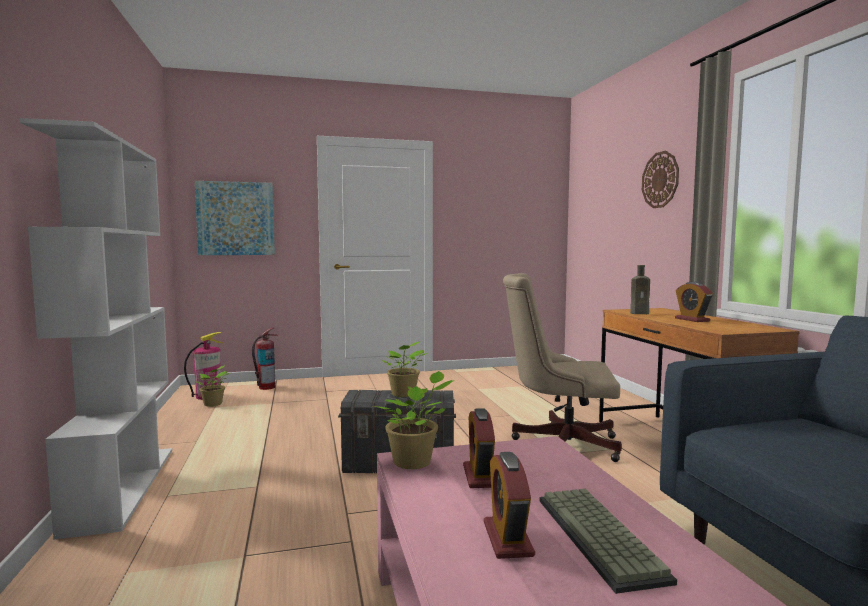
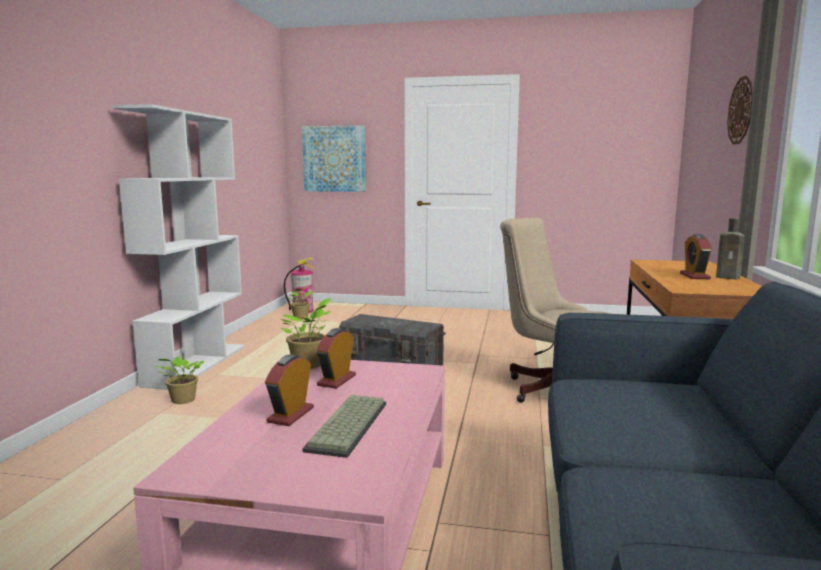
camera: 25 degrees right, 5 degrees up
(266, 387) = (351, 309): fire extinguisher -> none
(403, 394) = (396, 322): potted plant -> potted plant (182, 401)
(640, 313) = (658, 266): brown bottle -> brown bottle (729, 278)

